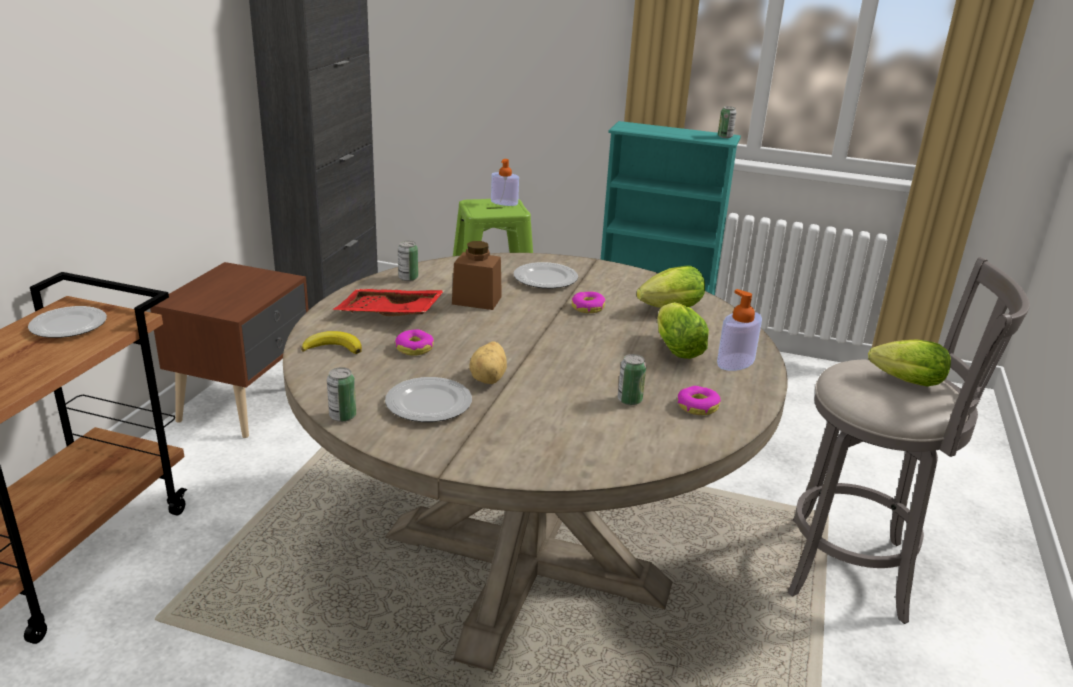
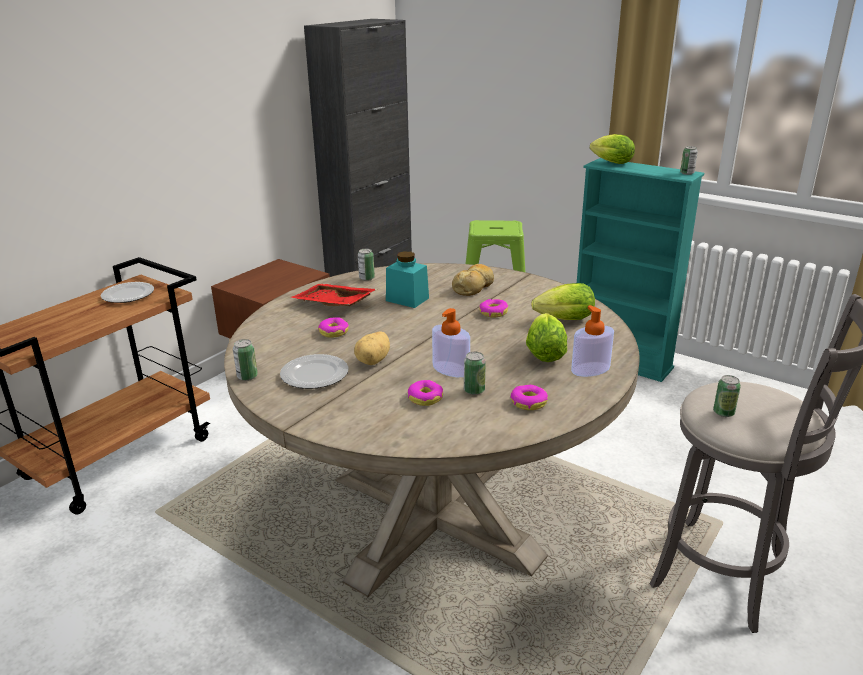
camera: 20 degrees right, 0 degrees up
(333, 348) = (275, 326): banana -> none
(476, 300) = (407, 299): brown jar -> turquoise jar
(504, 203) = (506, 224): soap dispenser -> soap dispenser (451, 369)
(544, 279) = (474, 287): plate -> bread
(581, 416) = (425, 398): none -> donut
(870, 394) = (723, 413): none -> can
(902, 381) = (765, 405): lettuce -> lettuce (609, 162)

